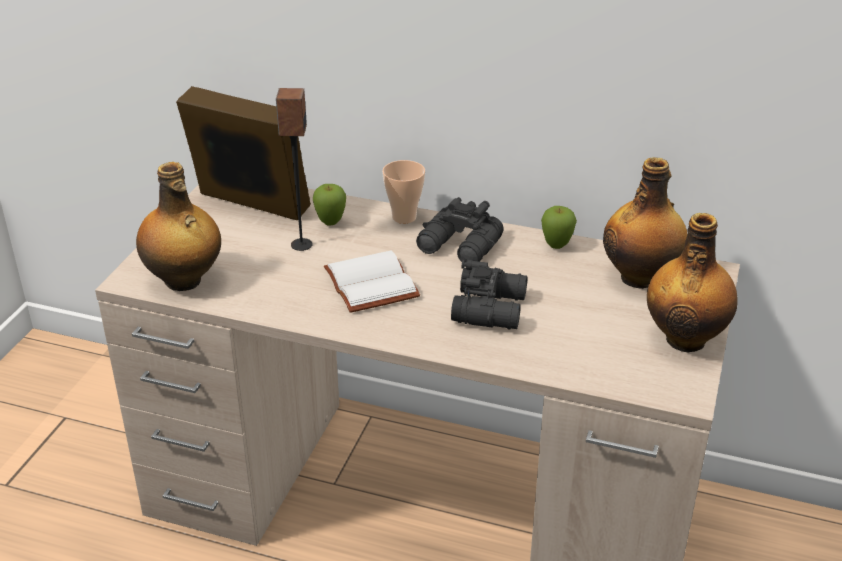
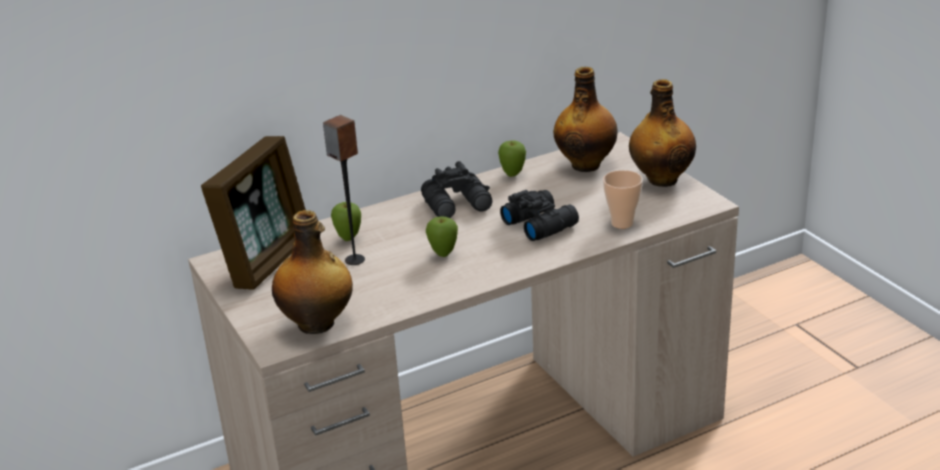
camera: 45 degrees left, 5 degrees down
(249, 206) = (267, 260): picture frame -> picture frame turned 135 degrees clockwise
(368, 283) = (443, 254): white book -> apple
(404, 217) = (390, 209): cup -> cup (622, 223)

